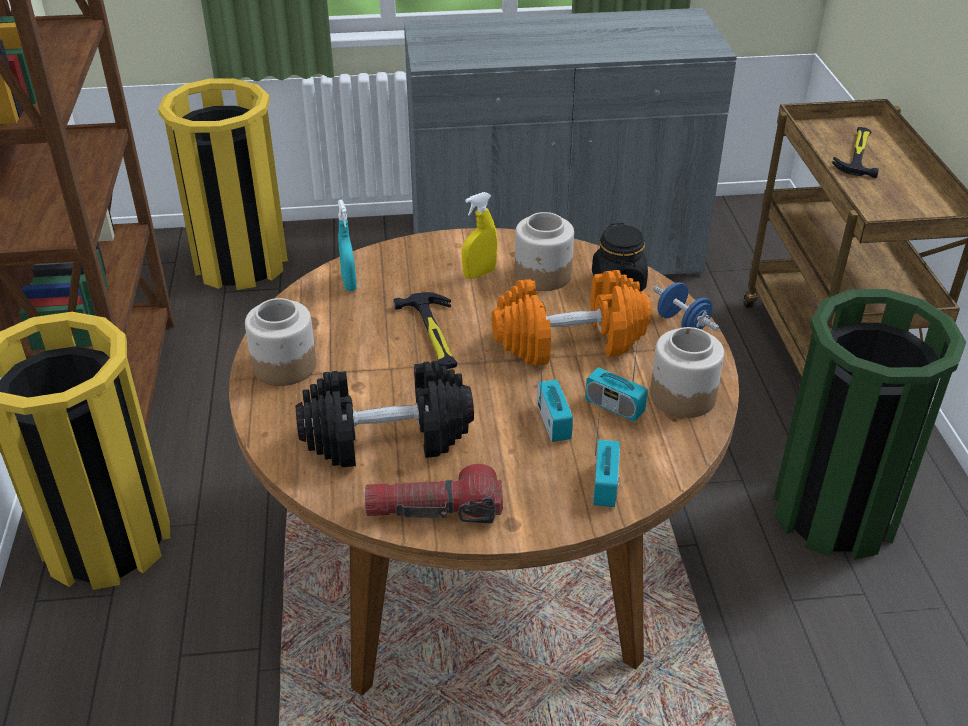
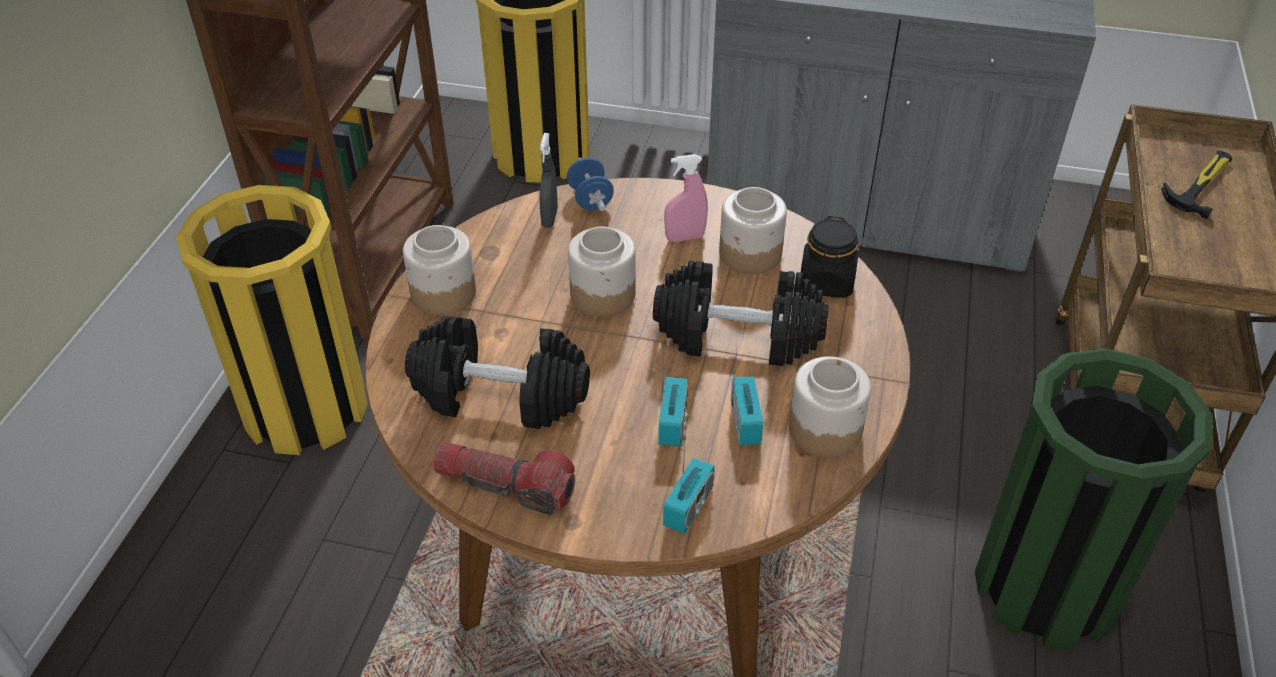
camera: 20 degrees right, 5 degrees up
(349, 283) = (549, 218): turquoise spray bottle -> grey spray bottle
(433, 334) = (603, 294): hammer -> jar
(479, 274) = (685, 237): yellow spray bottle -> pink spray bottle
(569, 342) = (737, 337): orange dumbbell -> black dumbbell
(614, 406) = (745, 422): radio -> radio turned 150 degrees counterclockwise
(682, 324) = (871, 346): blue dumbbell -> blue dumbbell (590, 199)

